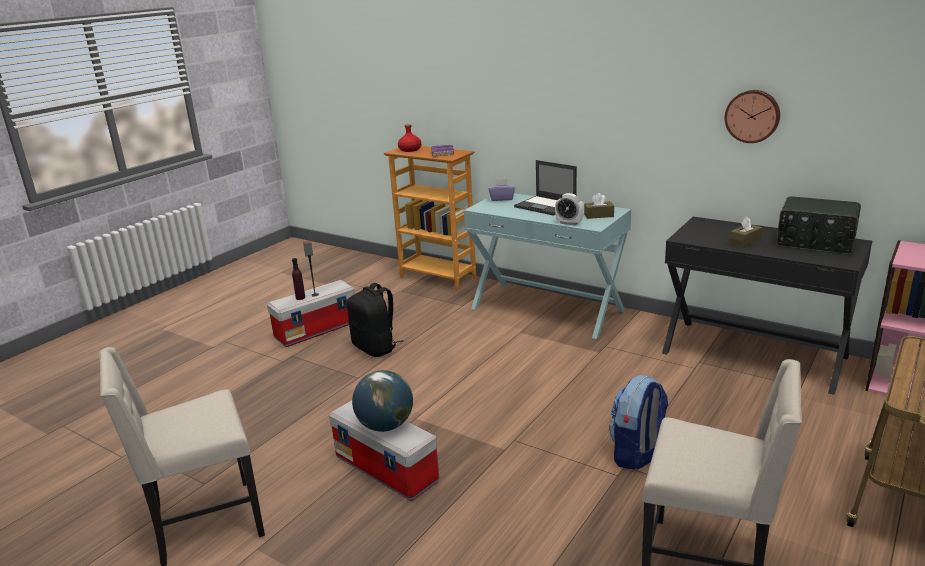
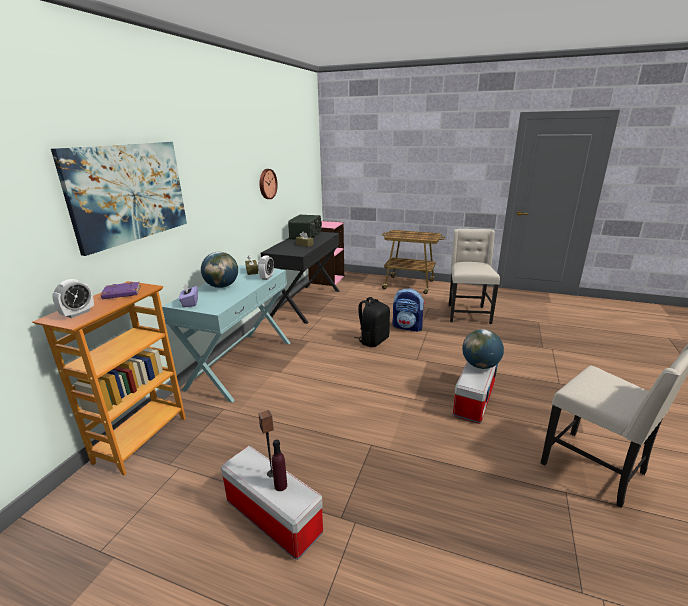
camera: 105 degrees left, 0 degrees up
(376, 348) = (314, 448): black backpack -> black backpack (373, 340)
(410, 150) = (78, 313): red bottle -> alarm clock
(495, 76) = (129, 193): none -> picture
(546, 206) = (222, 286): laptop -> globe

